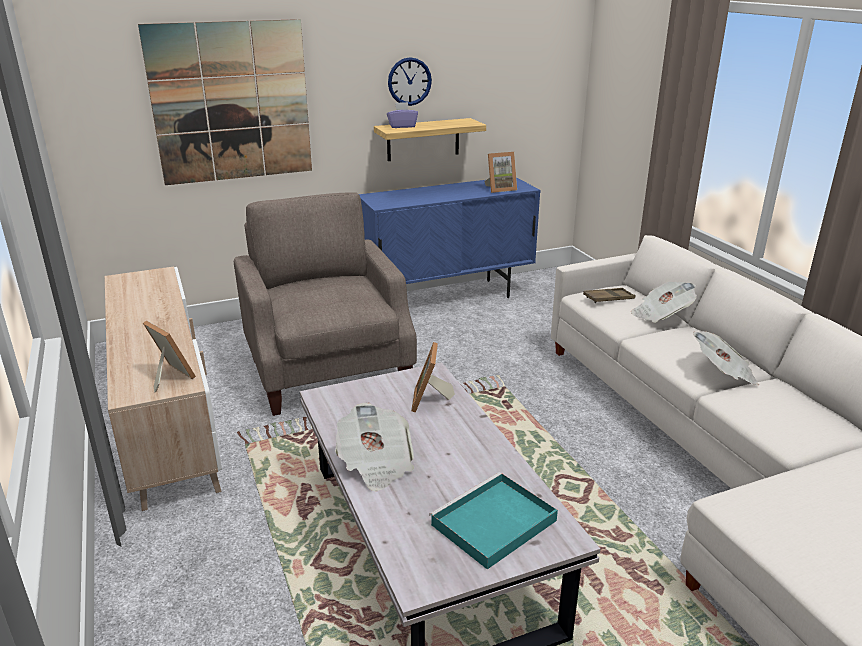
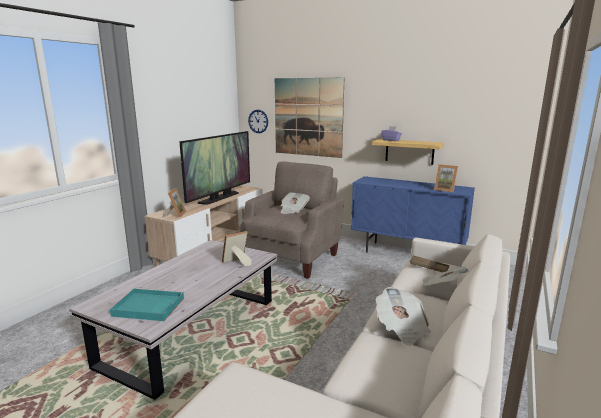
camera: 50 degrees right, 10 degrees down
(154, 312) = (219, 198): none -> television
(375, 464) = (171, 269): newspaper -> newspaper (293, 210)
(409, 81) = (403, 115): wall clock -> wall clock (258, 121)

